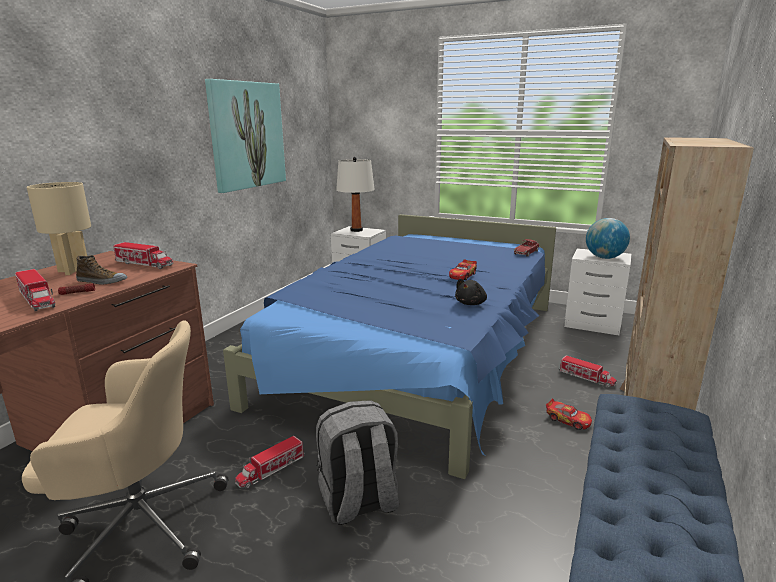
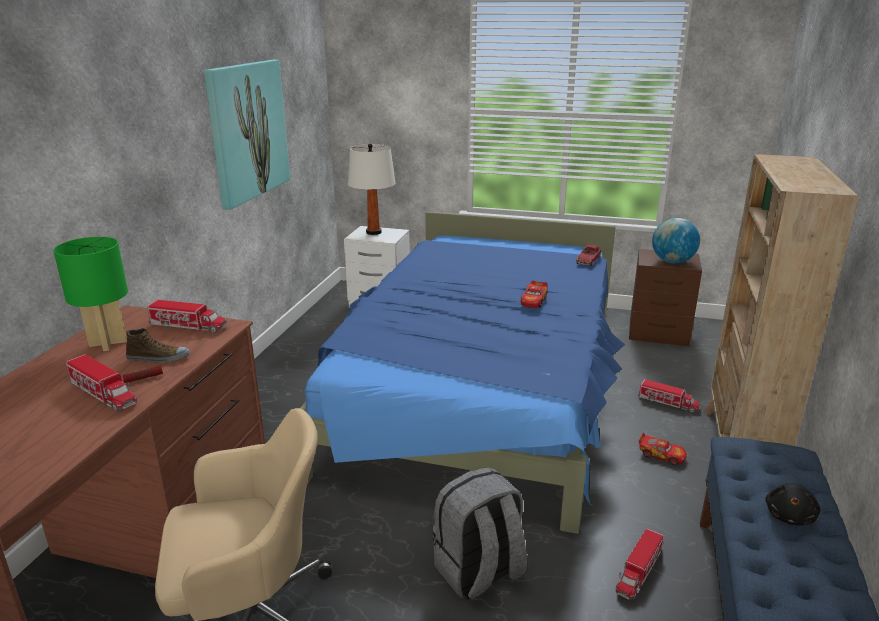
camera: 10 degrees left, 5 degrees up
(73, 271) = (107, 343): beige table lamp -> green table lamp
(271, 470) = (370, 548): toy truck -> toy truck (638, 572)
(471, 303) = (558, 340): black plush toy -> black plush toy (789, 516)
(594, 324) = (659, 333): white nightstand -> brown nightstand

